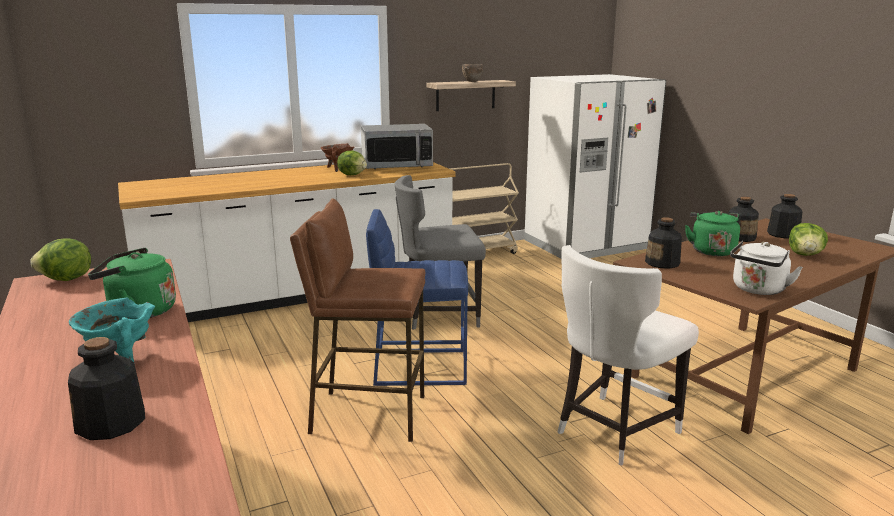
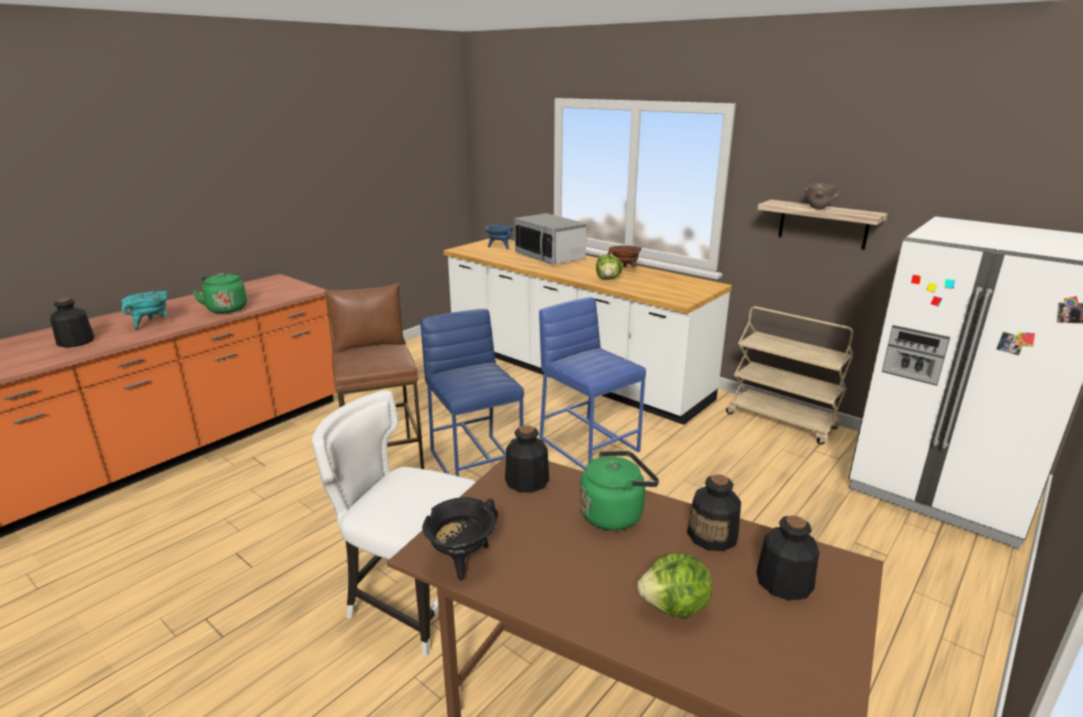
camera: 65 degrees right, 5 degrees up
(66, 280) = (278, 282): lettuce -> none
(167, 185) = (500, 247): none -> blue cooking pot
(397, 165) = (672, 284): microwave -> microwave (550, 257)
(439, 316) = (589, 444): grey chair -> blue stool
(758, 290) = (462, 560): white kettle -> black cooking pot

